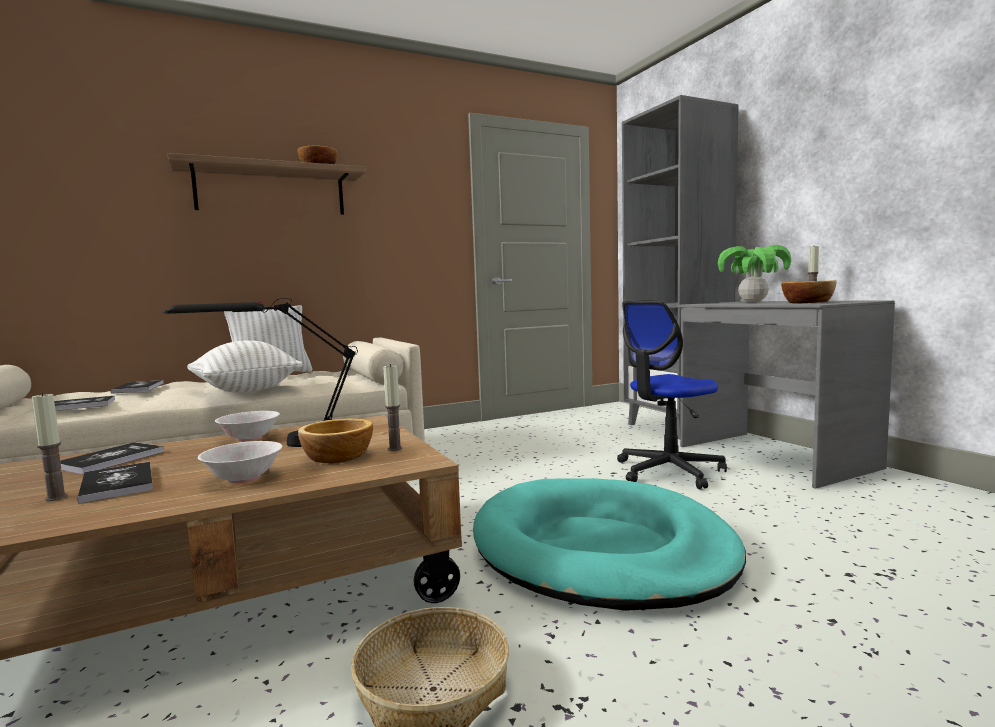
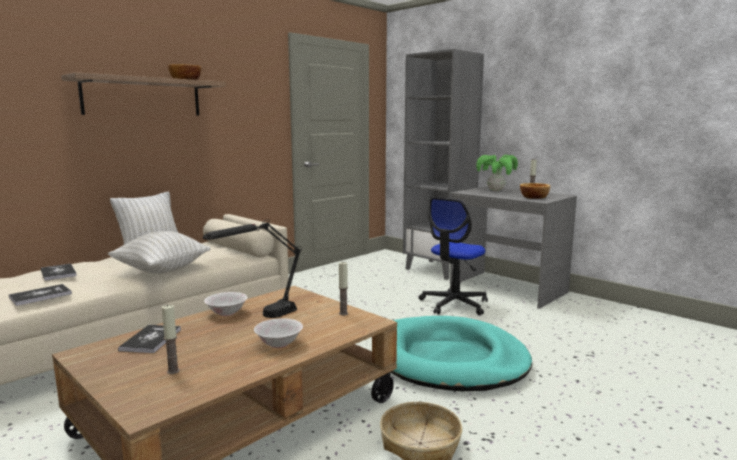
camera: 20 degrees left, 5 degrees up
(117, 484) = (197, 357): book -> none
(338, 457) = (316, 323): bowl -> none

